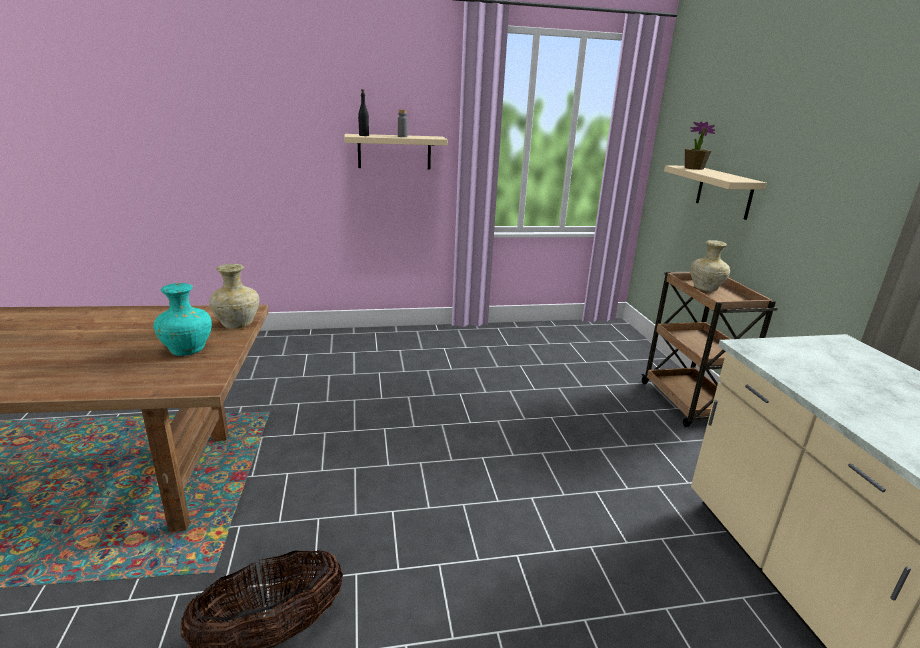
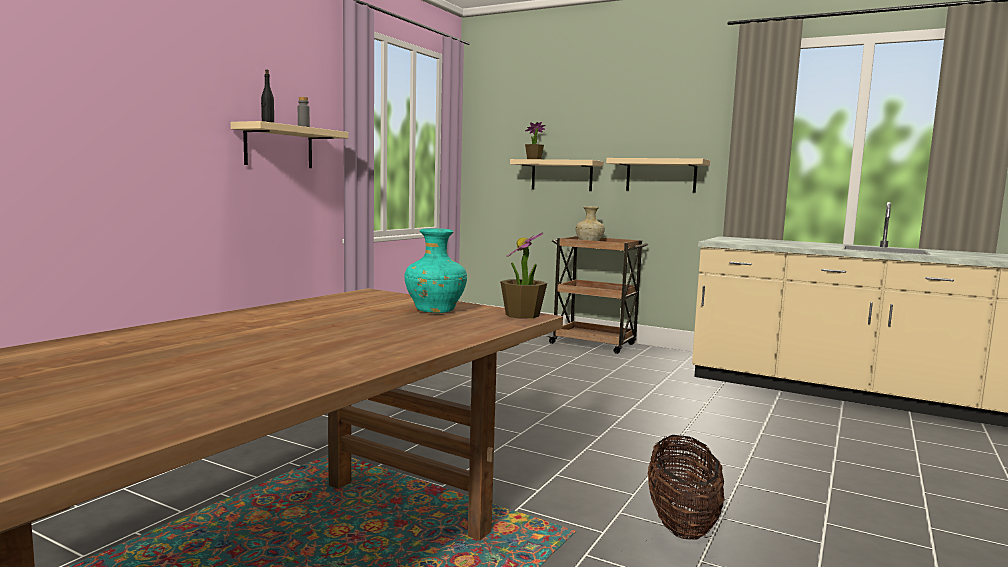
camera: 50 degrees left, 15 degrees down
(201, 382) = (522, 315): none -> potted plant
(237, 325) = (402, 297): beige vase -> none
(824, 218) = (661, 175): none -> beige shelf

